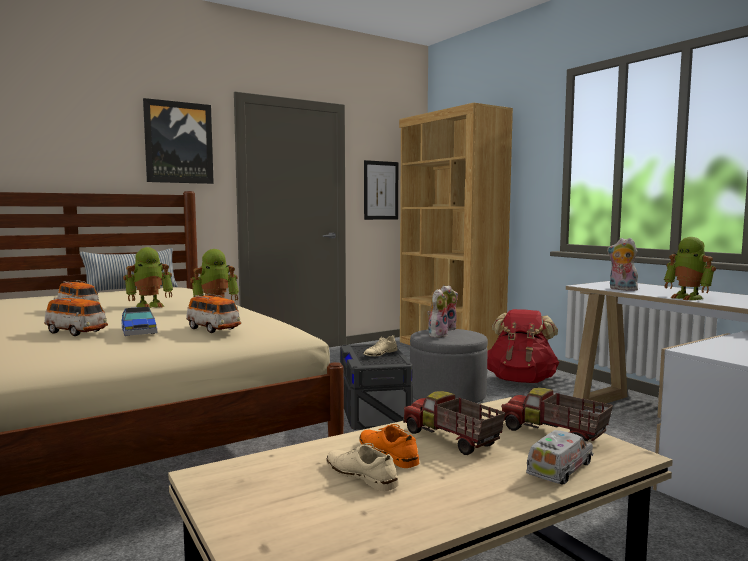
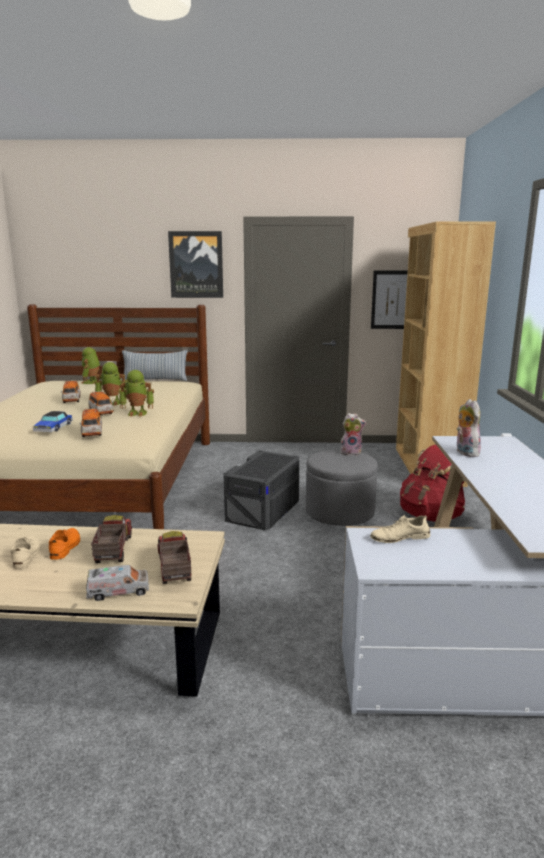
camera: 35 degrees right, 10 degrees up
(76, 332) = (28, 422): toy car -> toy car (101, 413)
(380, 353) = (268, 465): beige shoe -> beige shoe (399, 537)
(437, 335) = (327, 458): plush toy -> none
(688, 298) = (488, 479): toy robot -> toy robot (91, 382)

